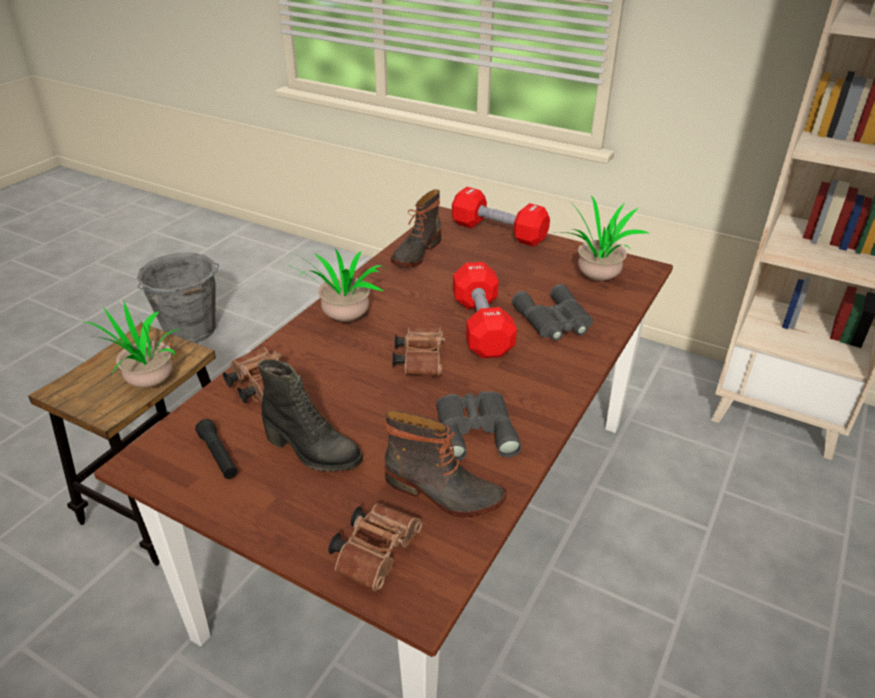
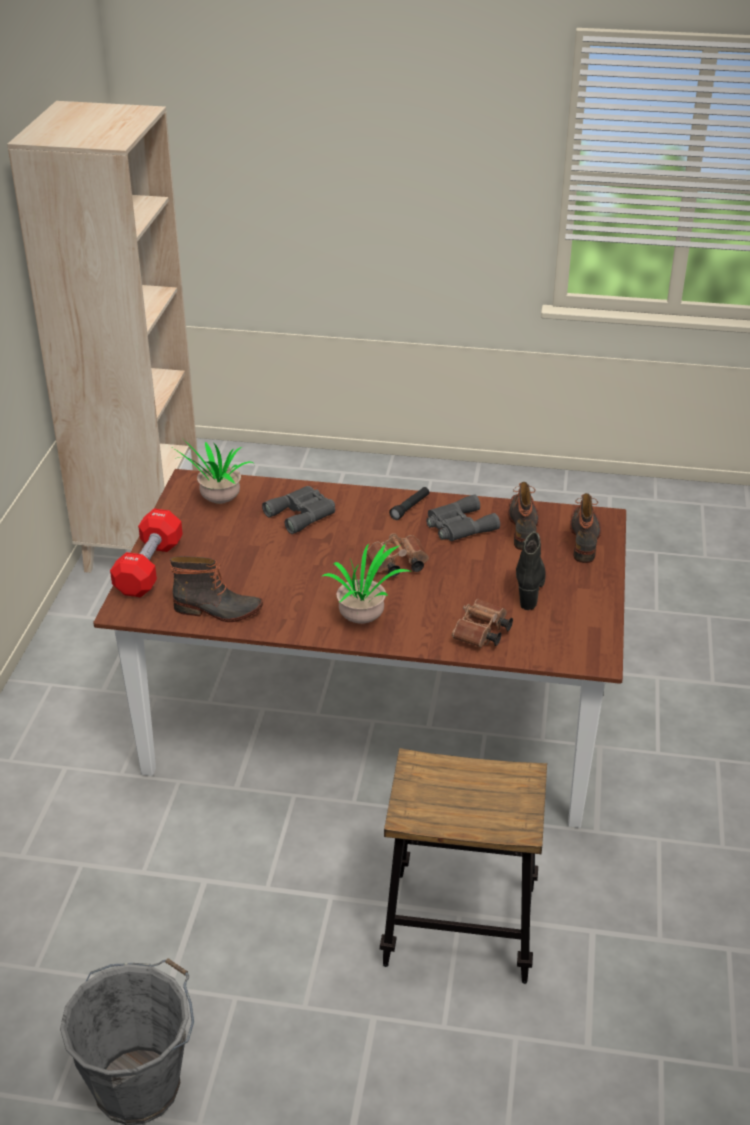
camera: 110 degrees left, 0 degrees up
(147, 384) = (472, 772): potted plant -> none
(218, 456) = (564, 625): black flashlight -> black flashlight (410, 508)
(377, 552) = (585, 538): brown binoculars -> boot
(481, 326) = (331, 546): red dumbbell -> none

